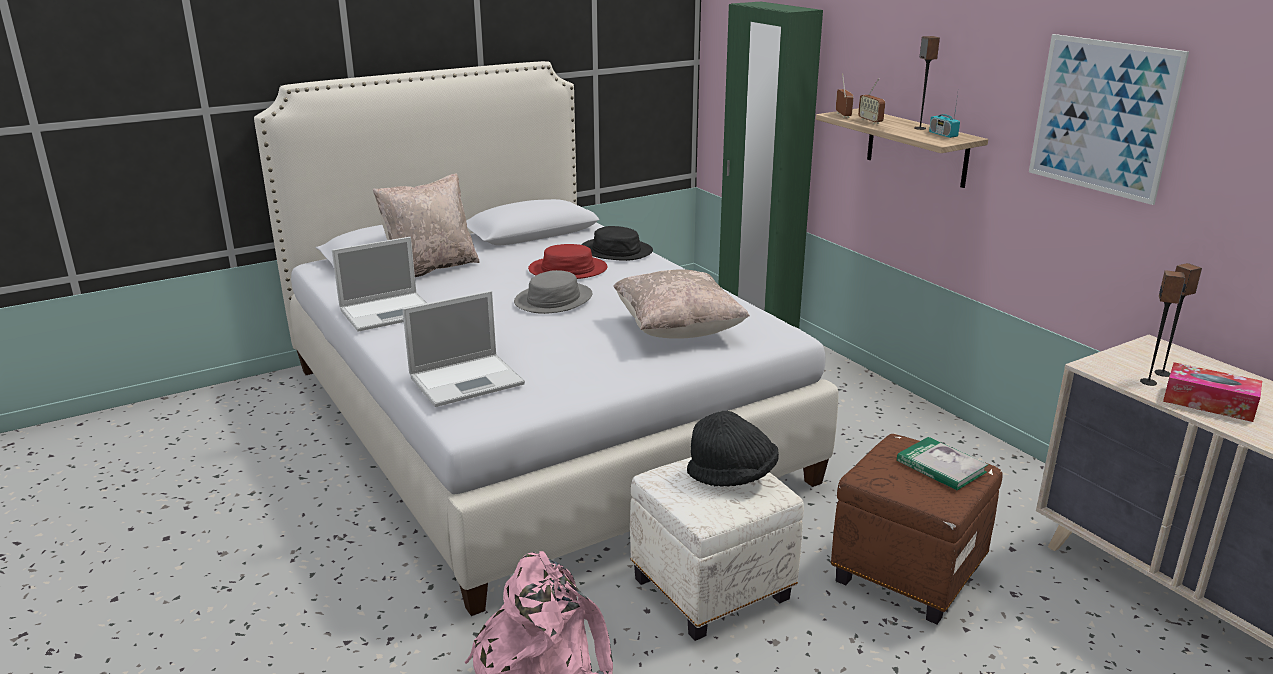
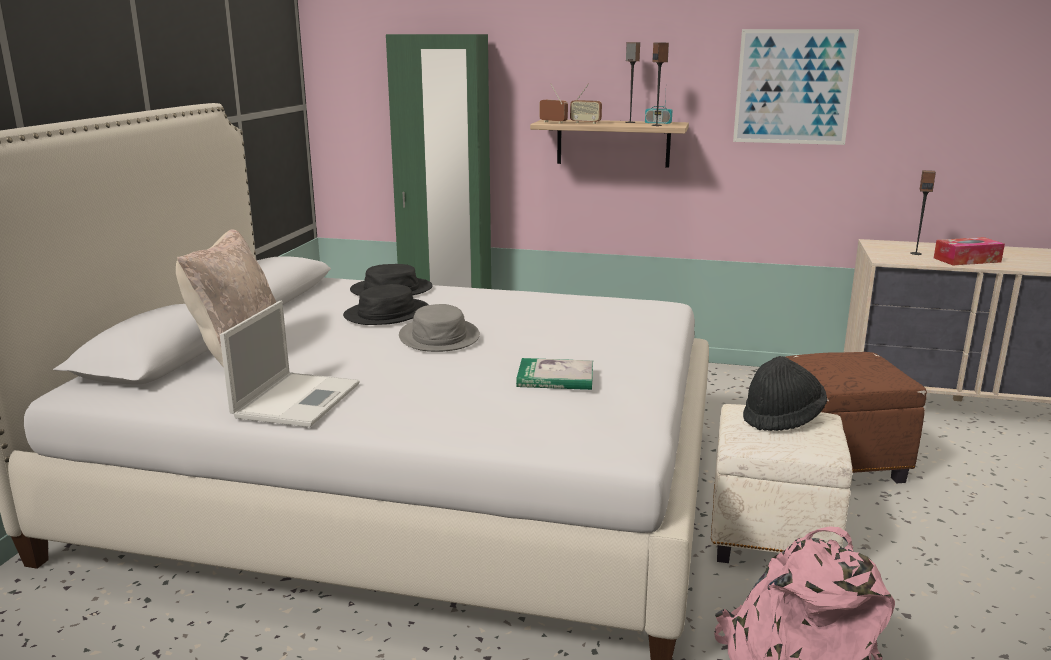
camera: 45 degrees left, 5 degrees down
(468, 380) = (544, 416): laptop -> none
(568, 270) = (387, 314): red hat -> black hat
(677, 330) = (592, 325): beige pillow -> none
(941, 466) = (856, 361): book -> book (555, 378)
(1148, 382) = (923, 259): speaker -> speaker (656, 125)

